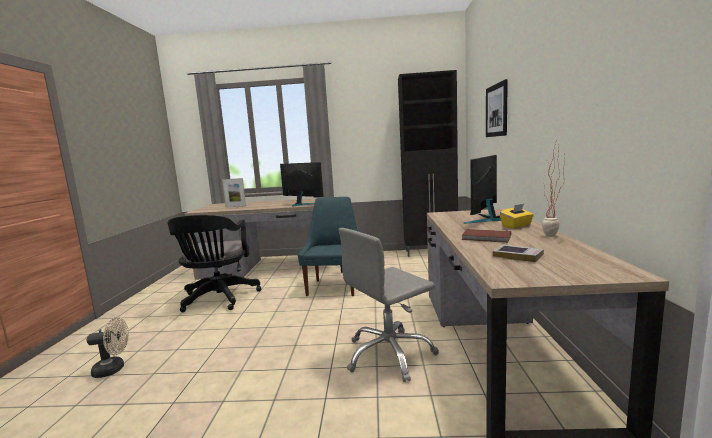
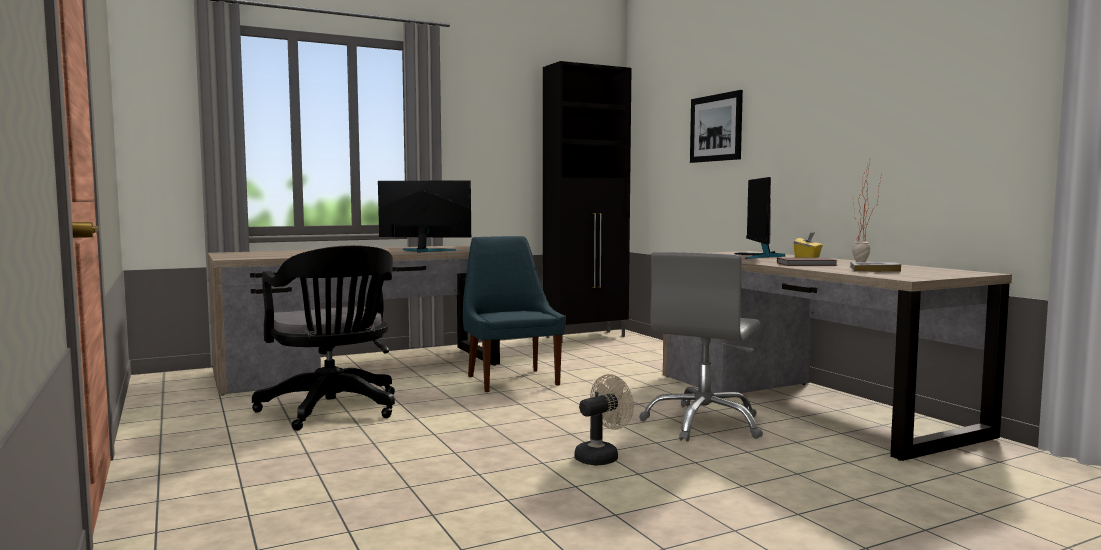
camera: 30 degrees left, 5 degrees down
(114, 369) = (324, 495): beige fan -> beige fan (601, 457)
(236, 206) = (295, 254): picture frame -> none

